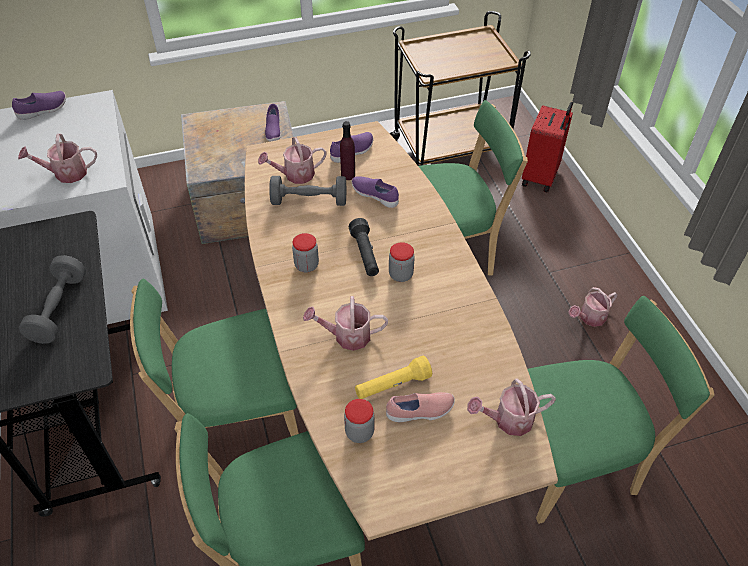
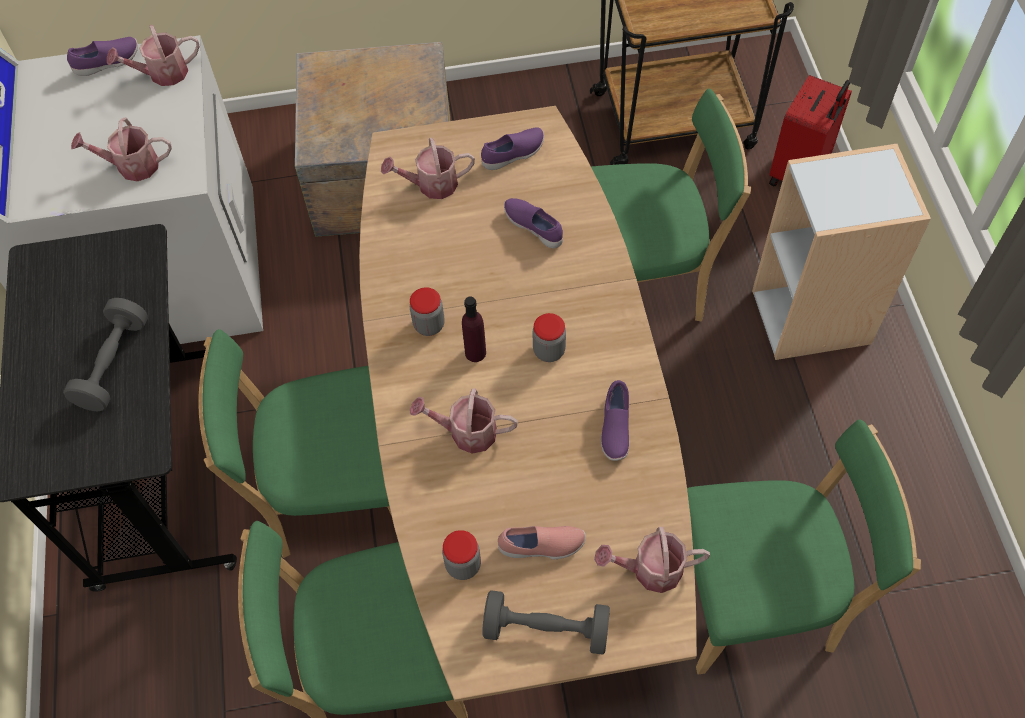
camera: 10 degrees right, 10 degrees up
(273, 131) = (419, 91): purple shoe -> purple shoe (615, 428)
(309, 201) = (445, 227): grey dumbbell -> grey dumbbell (546, 629)
(348, 175) = (502, 191): purple bottle -> purple bottle (475, 353)
(365, 254) = (507, 316): black flashlight -> none
(392, 385) = (513, 507): yellow flashlight -> none
(569, 266) = (812, 317): none -> bookcase
(589, 318) = (824, 398): watering can -> watering can (162, 74)

